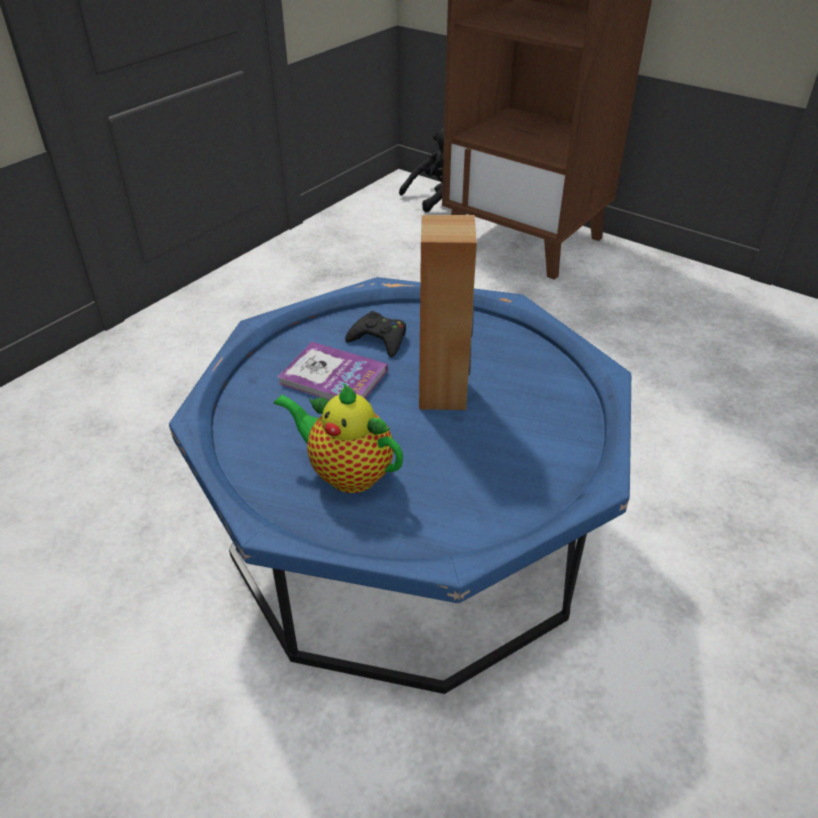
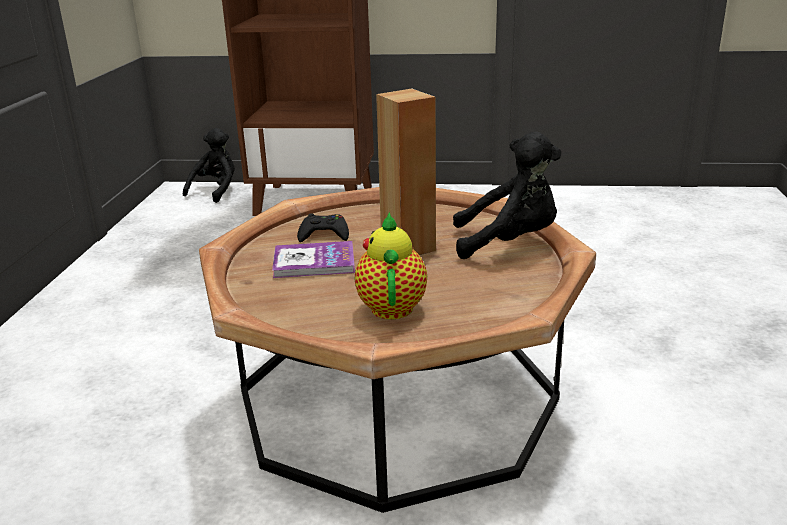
camera: 30 degrees left, 15 degrees down
(346, 473) = (391, 305): teapot -> teapot turned 90 degrees clockwise
(408, 532) = (397, 395): blue coffee table -> brown coffee table
(557, 431) = (509, 243): none -> black plush toy

